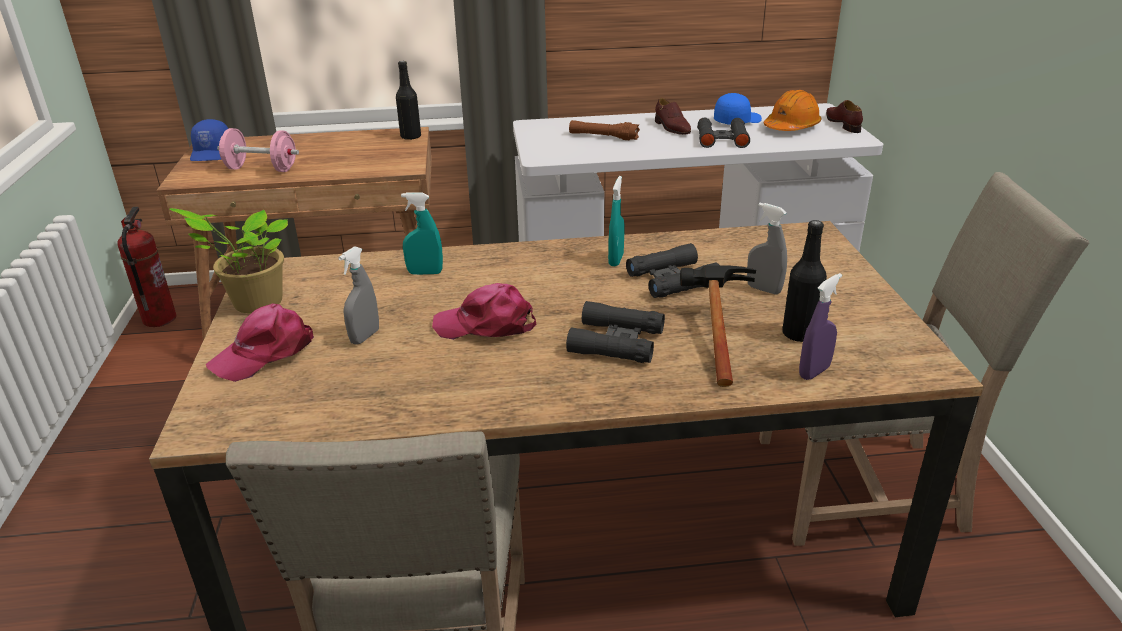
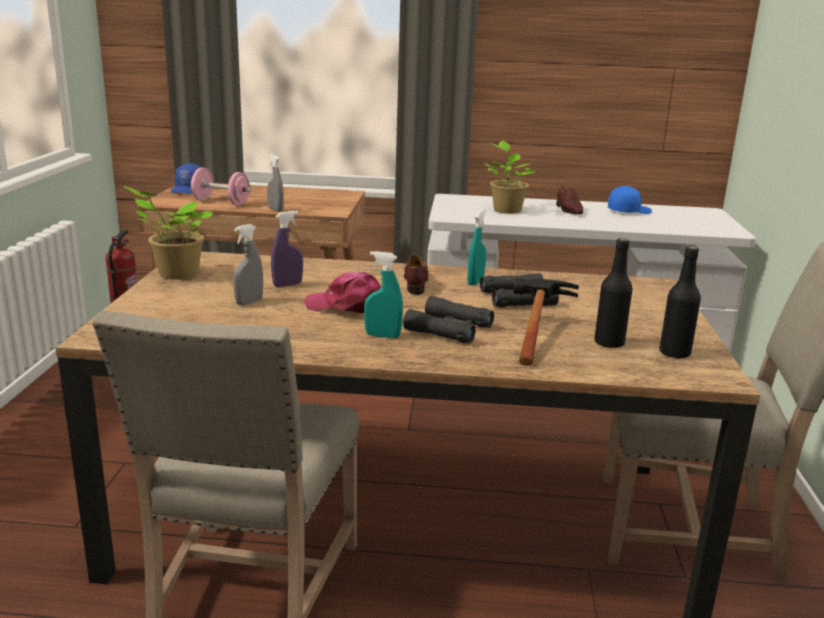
camera: 10 degrees right, 10 degrees down
(265, 353) = (169, 302): pink cap -> none
(411, 137) = (347, 195): black bottle -> black bottle (674, 353)
(425, 273) = (315, 272): turquoise spray bottle -> turquoise spray bottle (382, 336)
(603, 137) = (506, 210): brown flashlight -> potted plant
(722, 139) = (609, 221): black binoculars -> none
(763, 289) = (593, 313): grey spray bottle -> grey spray bottle (275, 209)
(791, 127) = (676, 219): orange hard hat -> none
(814, 372) = (609, 367): purple spray bottle -> purple spray bottle (287, 285)
(843, 124) = (725, 222): brown shoe -> brown shoe (415, 282)

